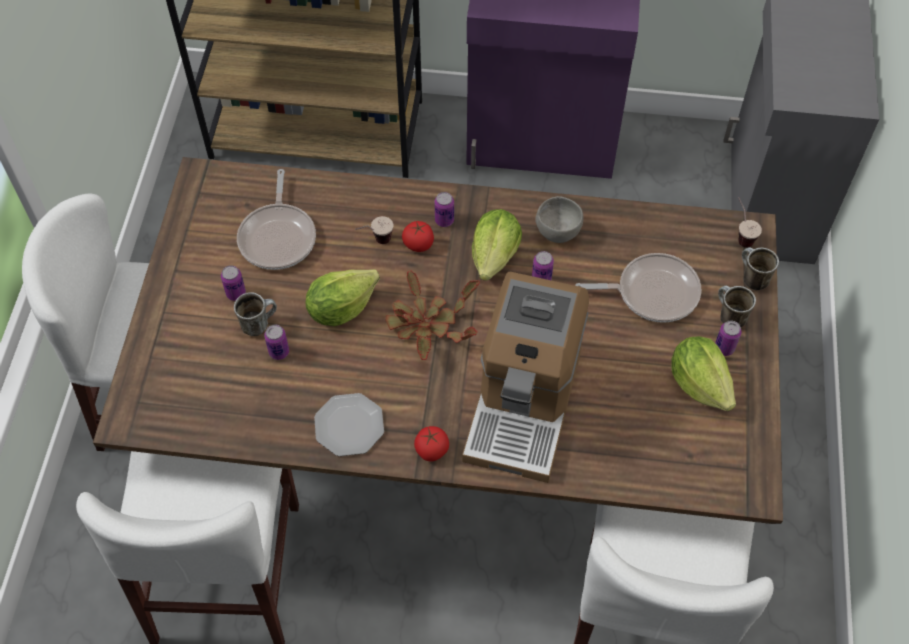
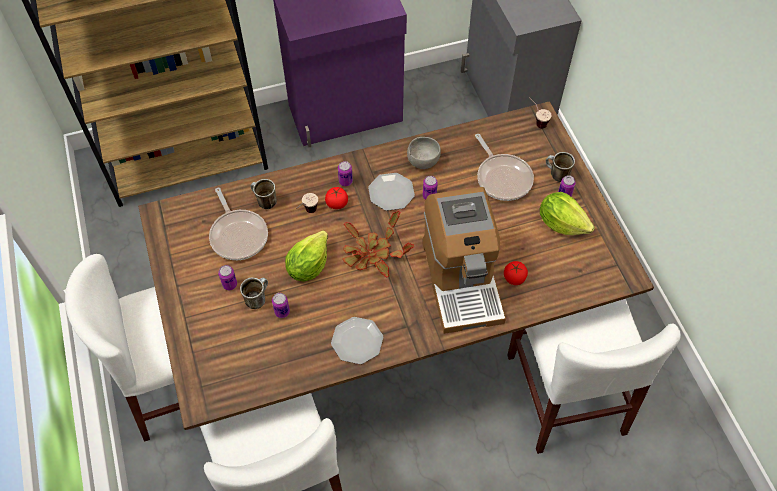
camera: 25 degrees left, 0 degrees up
(431, 450) = (419, 334): tomato -> tomato (514, 278)
(495, 256) = (391, 192): lettuce -> plate
(652, 292) = (502, 177): frying pan -> frying pan turned 90 degrees clockwise
(751, 278) = (556, 146): mug -> mug (264, 202)

